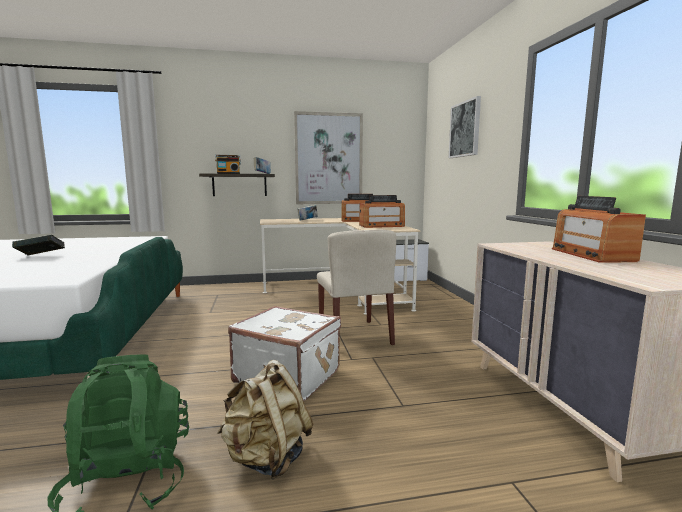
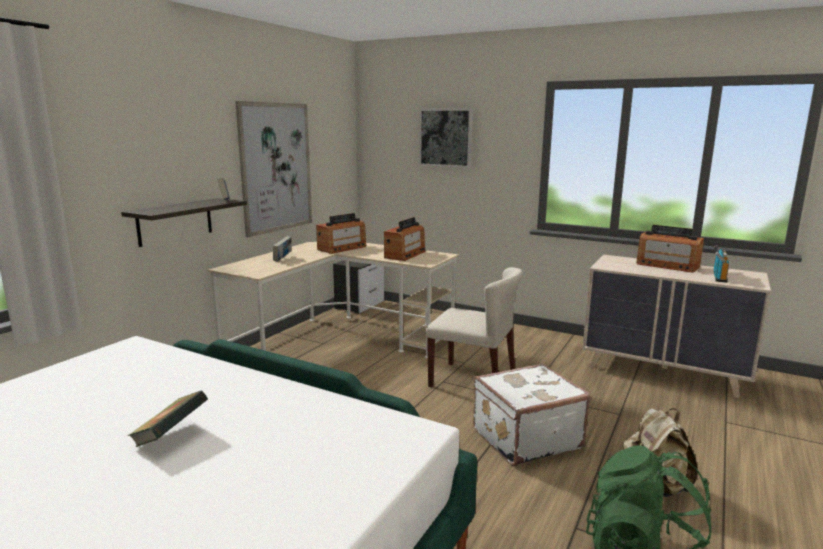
camera: 50 degrees left, 5 degrees up
(228, 173) = (176, 207): radio -> radio (718, 277)

